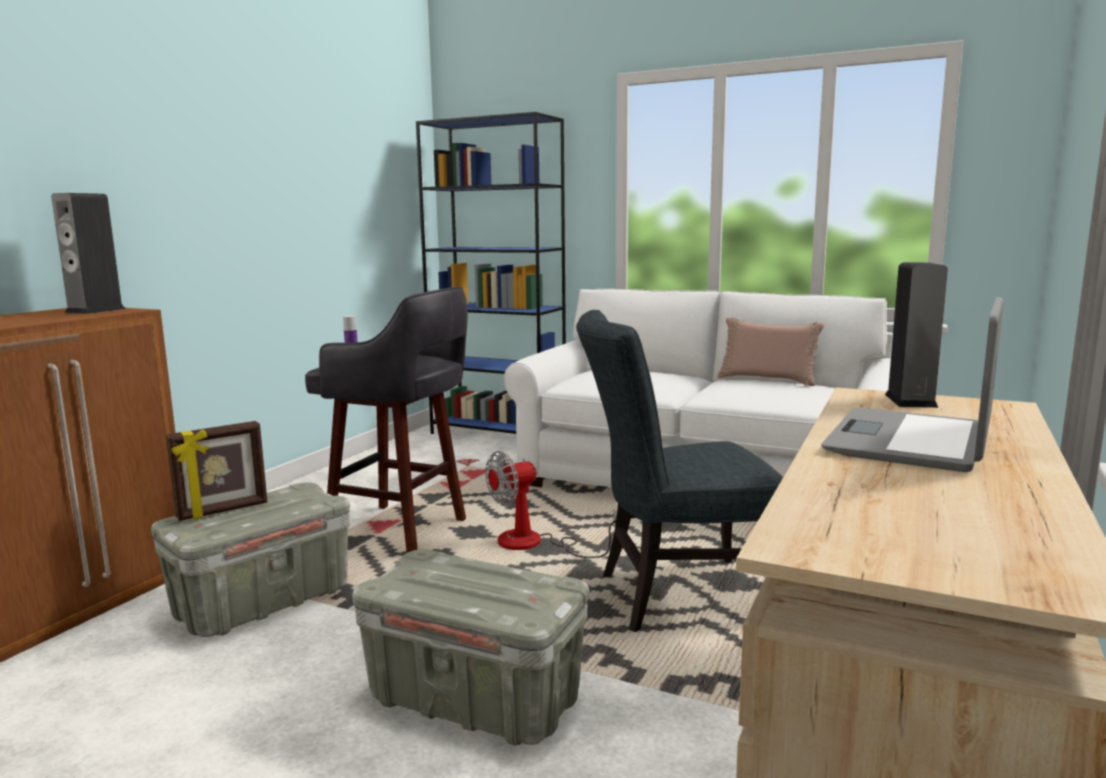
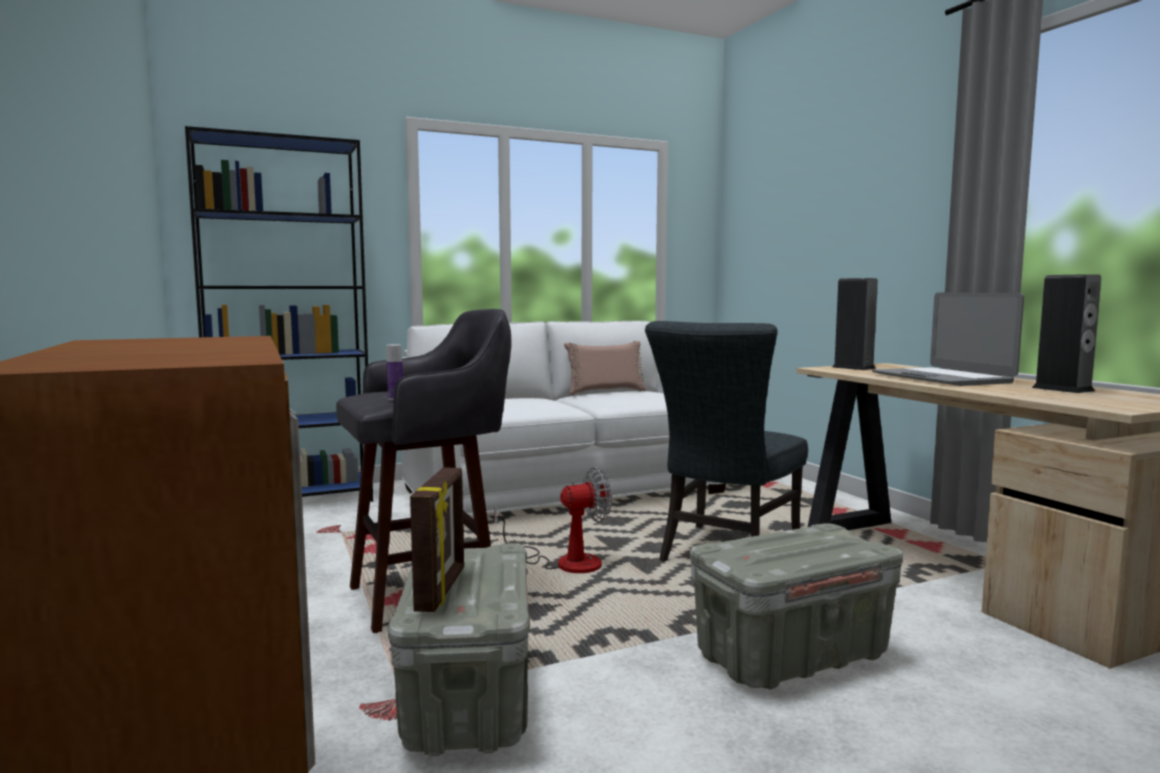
camera: 50 degrees left, 5 degrees down
(95, 310) = (183, 340): speaker -> speaker (1062, 389)
(535, 544) = (565, 562): fan -> fan turned 120 degrees counterclockwise

